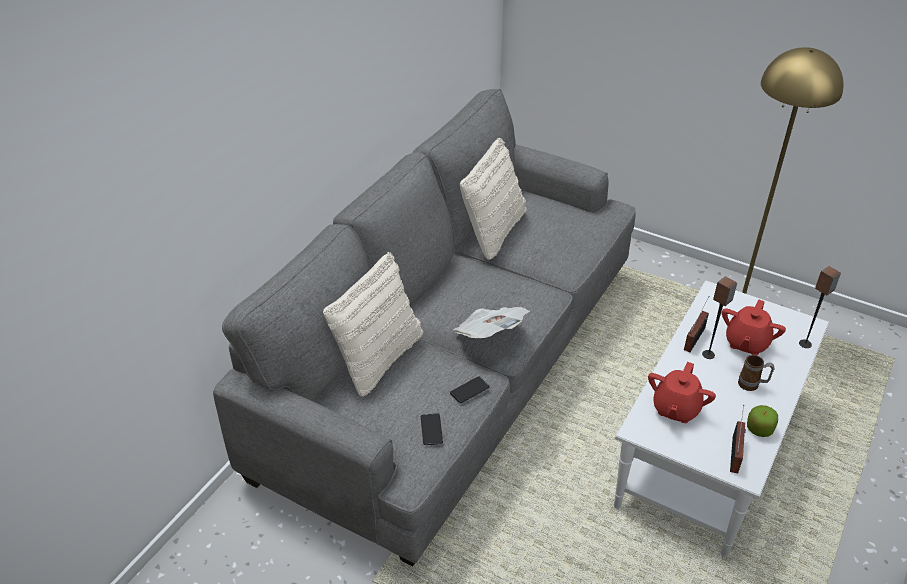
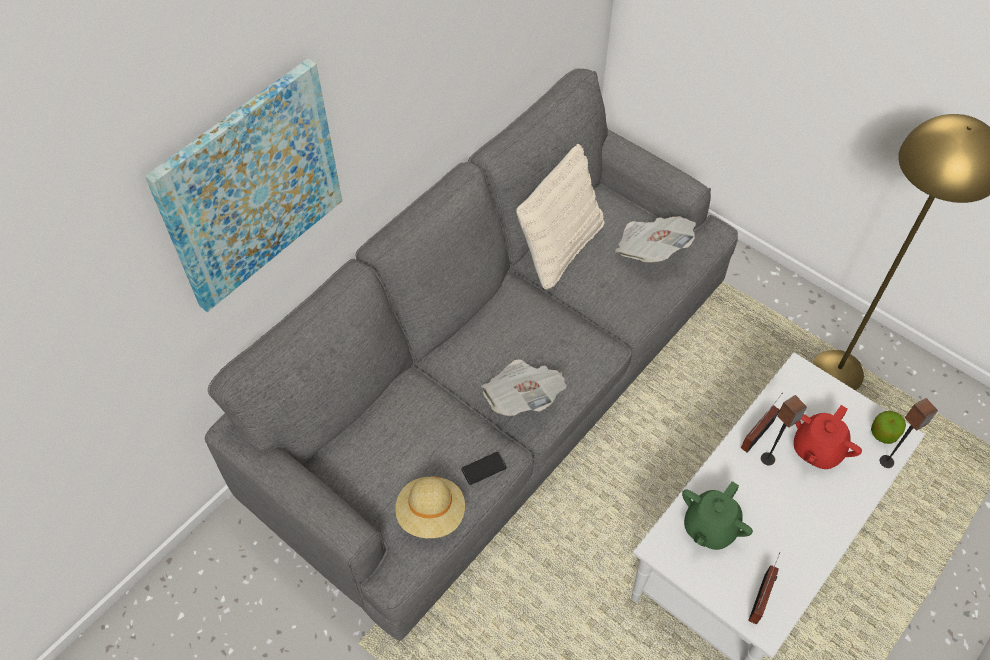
camera: 10 degrees right, 15 degrees up
(253, 137) = (251, 186): none -> picture
(379, 360) = (393, 411): beige pillow -> none
(431, 429) = (431, 514): phone -> beige hat
(569, 224) = (651, 250): none -> newspaper
(675, 409) = (709, 527): red teapot -> green teapot
(752, 385) = (807, 509): mug -> none
(759, 429) = (798, 570): apple -> apple (883, 433)

